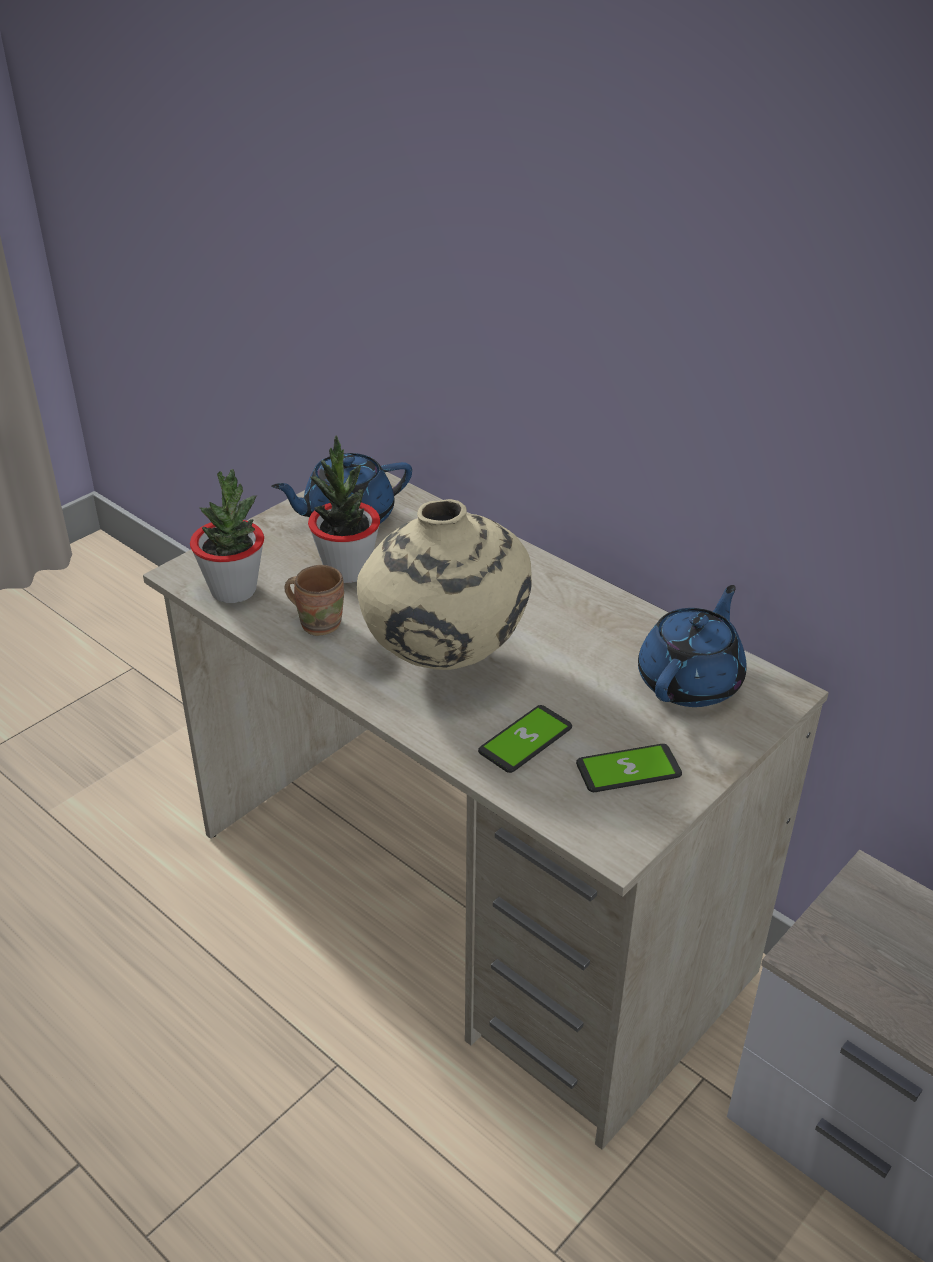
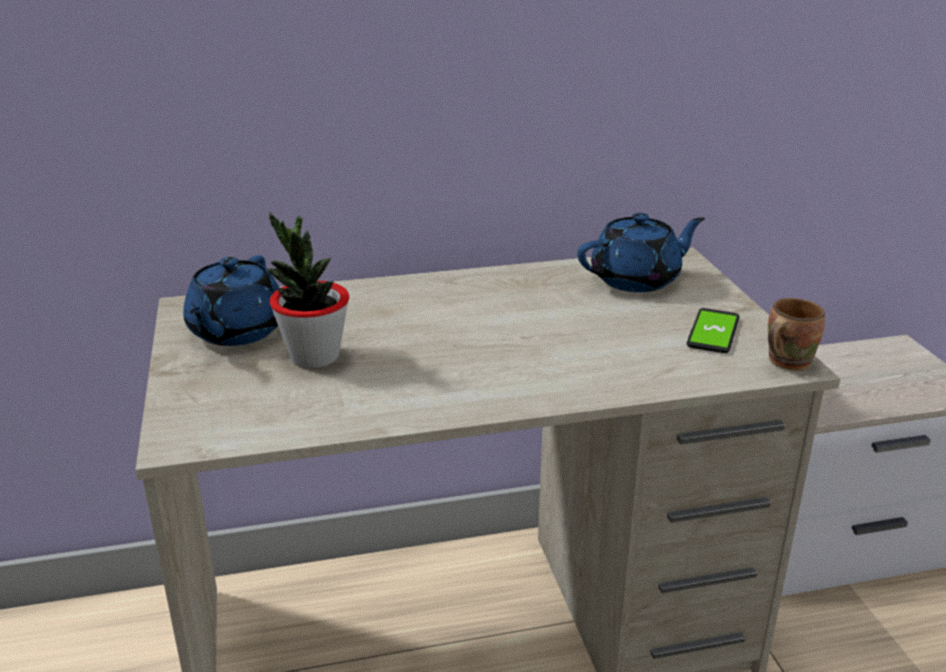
camera: 55 degrees left, 10 degrees down
(234, 590) = (253, 422): potted plant -> none
(319, 622) = (371, 394): brown mug -> brown mug (785, 361)
(443, 661) = (503, 356): beige vase -> none
(525, 740) = (641, 357): phone -> none
(691, 681) = (637, 279): blue teapot -> blue teapot turned 90 degrees clockwise

